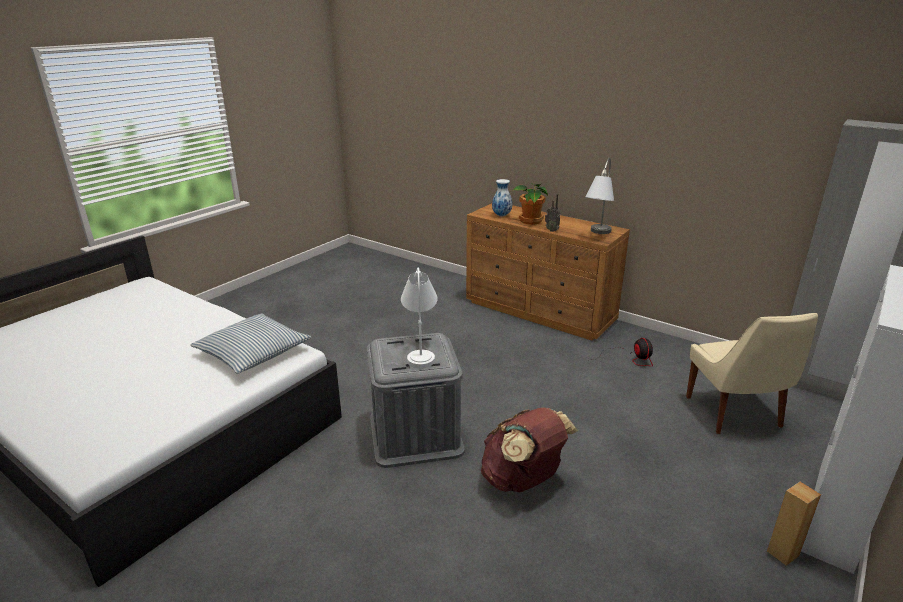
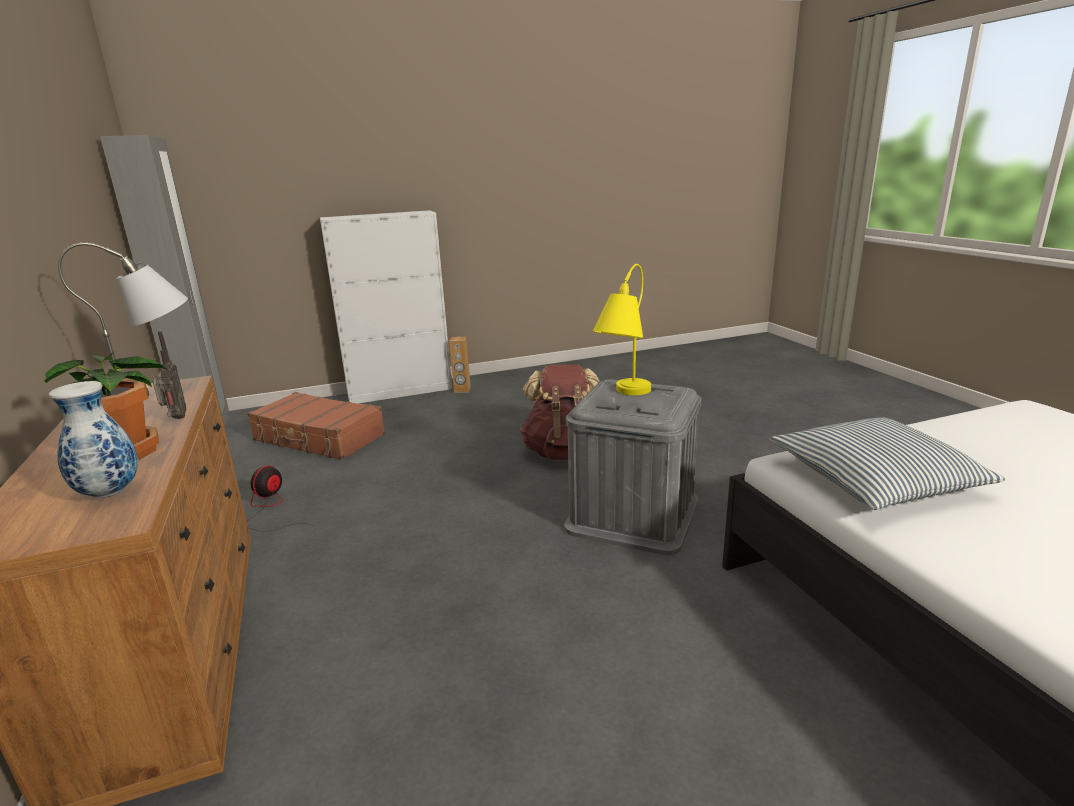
camera: 145 degrees left, 5 degrees down
(421, 350) = (623, 397): white table lamp -> yellow table lamp
(734, 414) = (319, 438): beige chair -> brown suitcase

